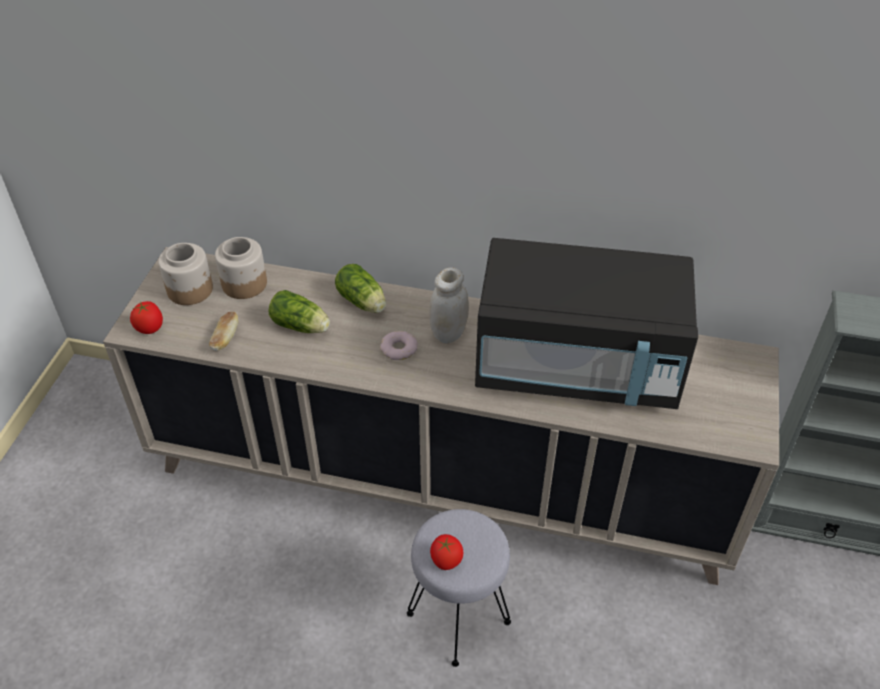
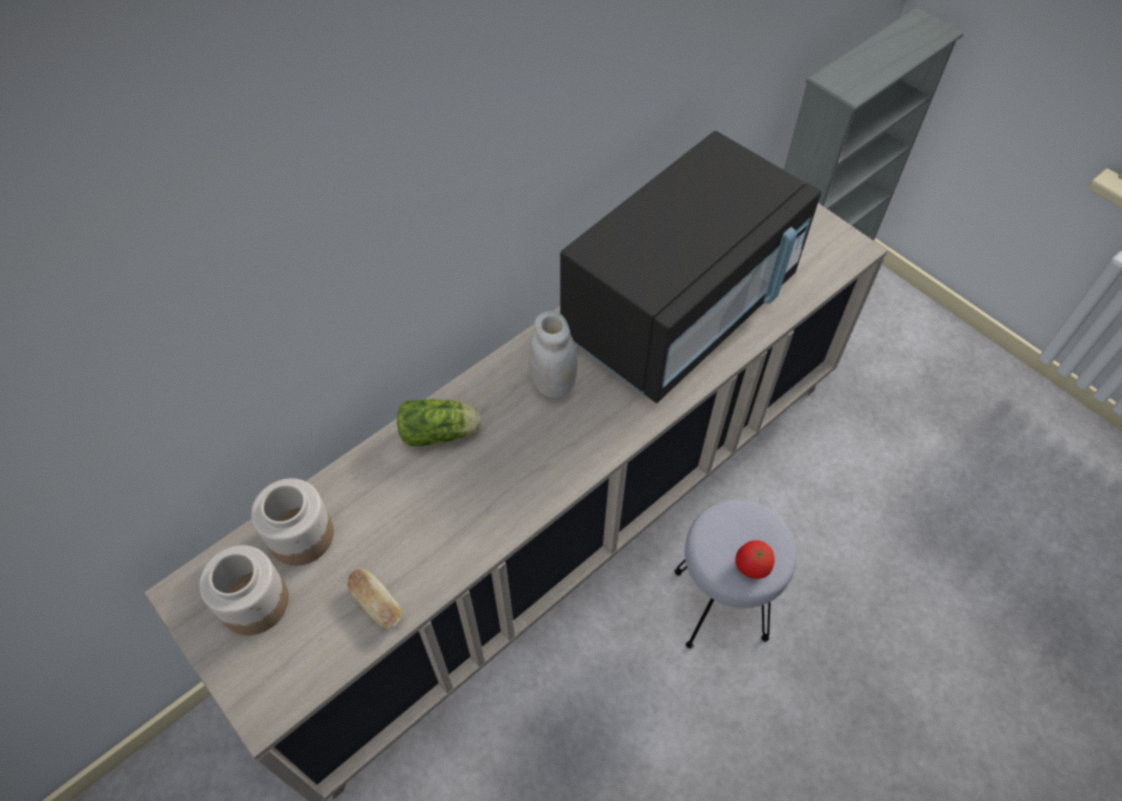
camera: 55 degrees left, 10 degrees up
(150, 328) = (282, 685): tomato -> none
(302, 326) = (427, 512): lettuce -> none
(399, 348) = (538, 439): donut -> none

